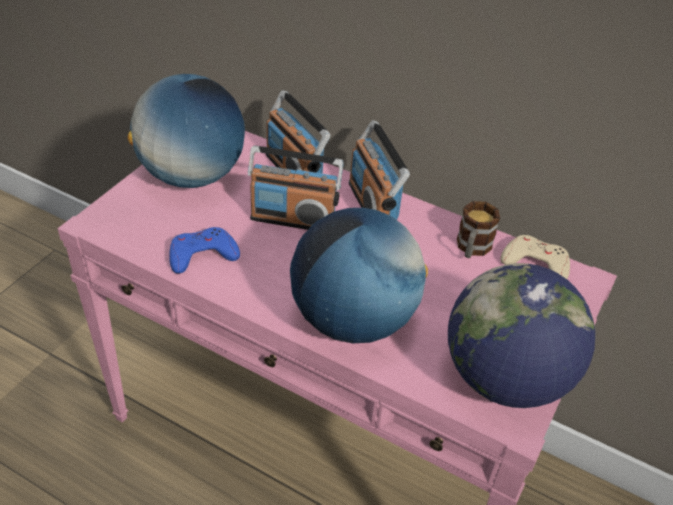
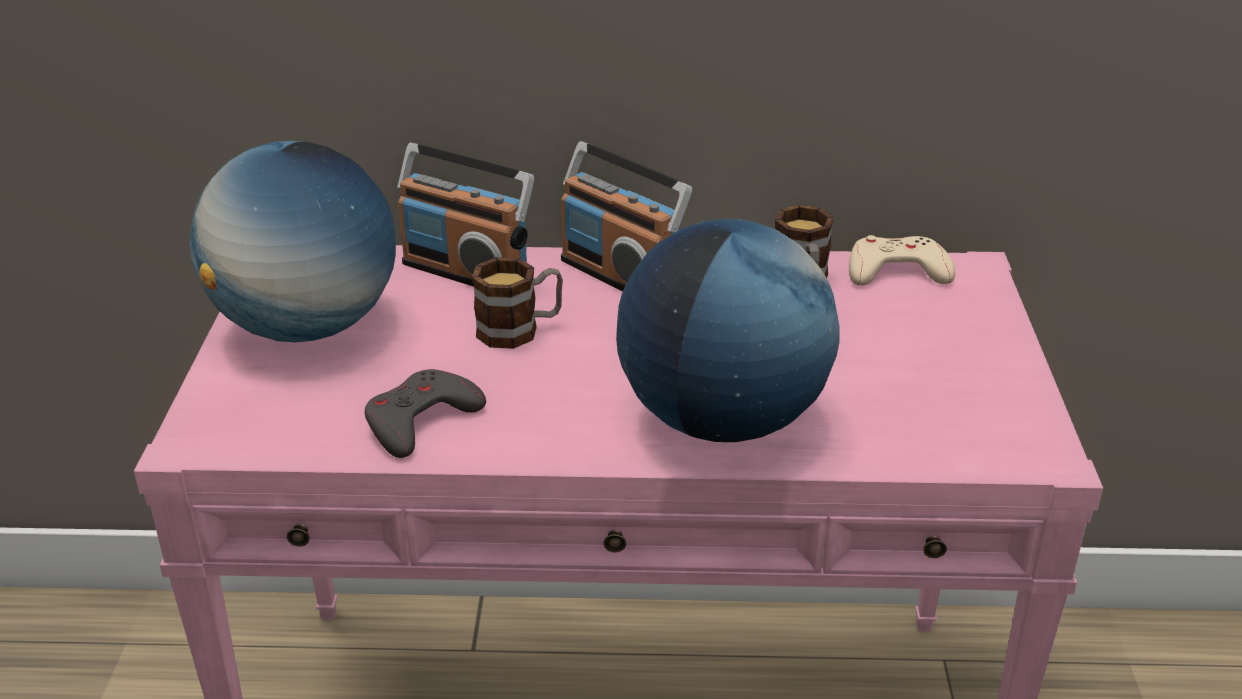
camera: 25 degrees left, 10 degrees down
(202, 255) = (420, 420): blue game controller -> grey game controller
(293, 219) = (520, 329): radio -> mug
(505, 379) = (982, 412): globe -> none

